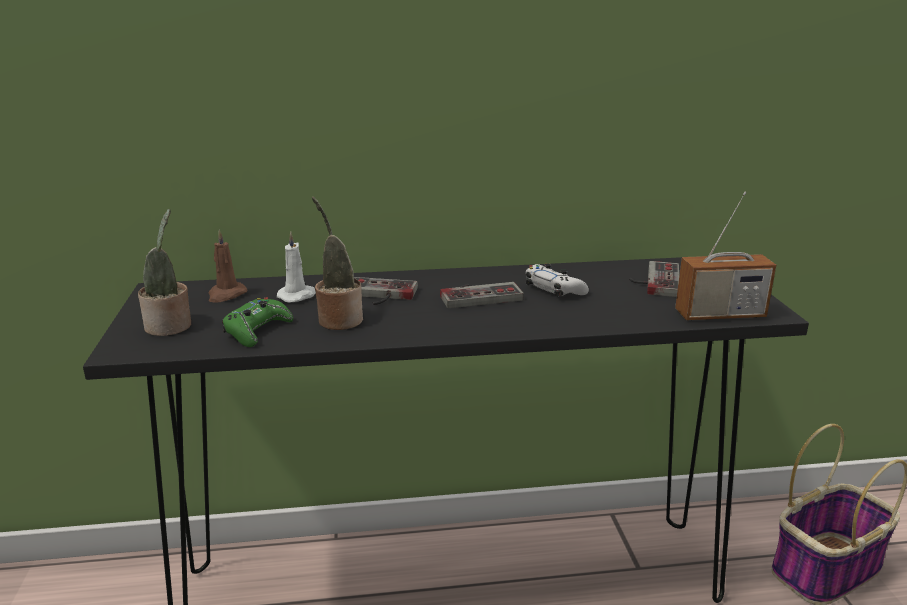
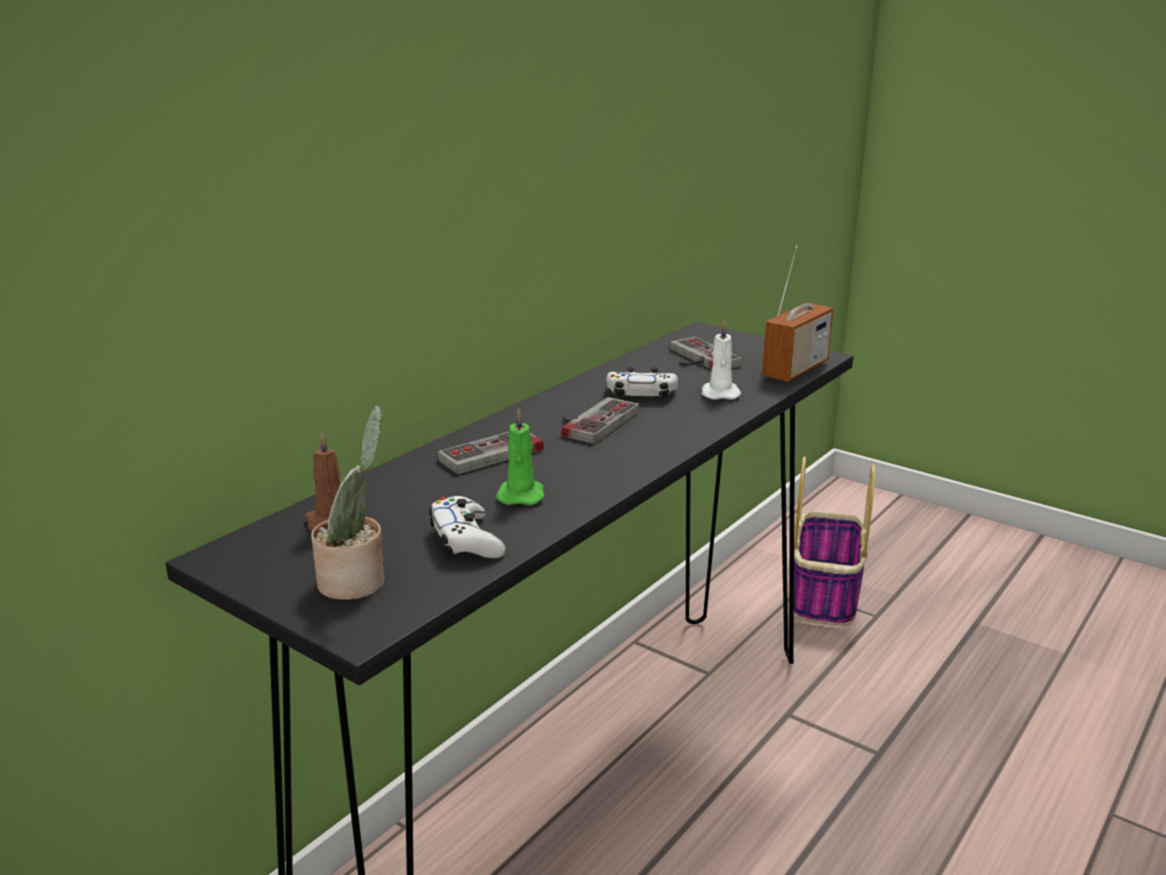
camera: 45 degrees left, 0 degrees up
(257, 330) = (466, 540): green game controller -> white game controller
(298, 296) = (420, 491): white candle -> white candle (719, 393)
(338, 319) = (521, 495): potted plant -> green candle

